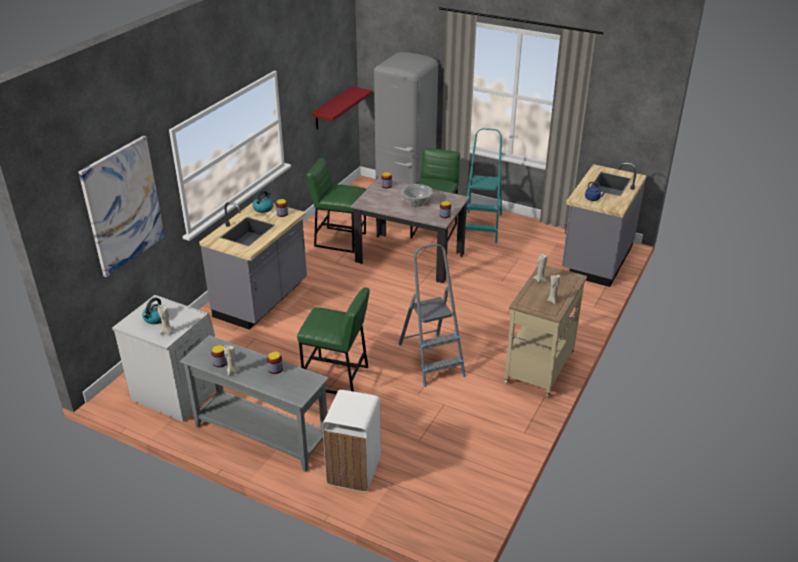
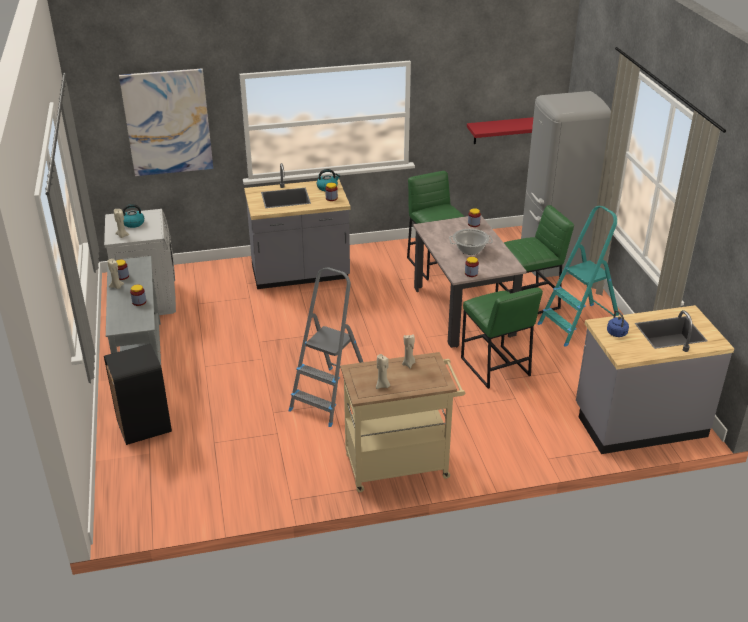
camera: 50 degrees right, 0 degrees up
(337, 377) = (248, 360): green chair -> green chair (496, 367)
(353, 471) = (143, 426): white trash can -> black trash can

